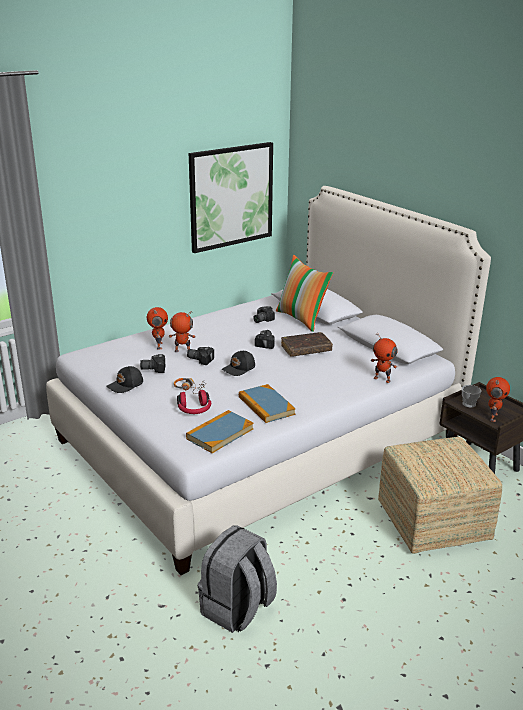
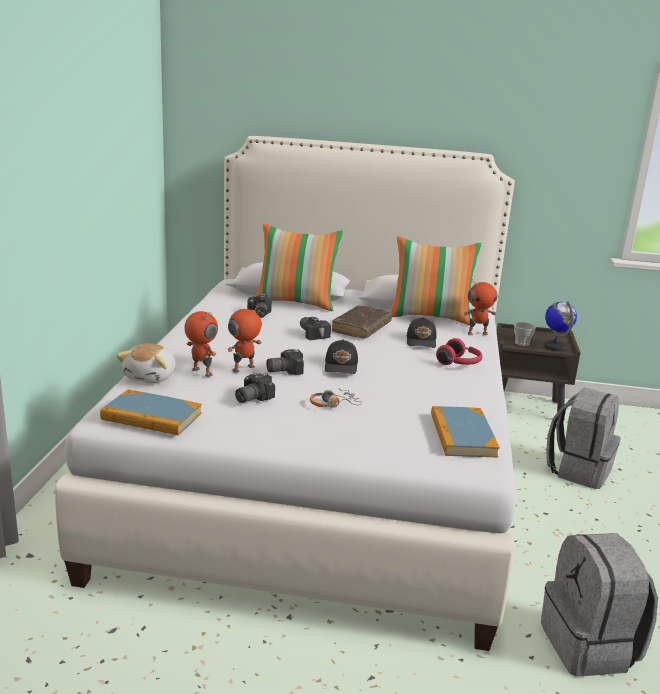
camera: 45 degrees left, 5 degrees down
(126, 385) = (255, 429): black cap -> black cap (422, 341)
(134, 340) = (151, 377): none -> plush toy
(194, 410) = (388, 423): red headphones -> red headphones (459, 363)
(231, 196) = (128, 162): picture -> none
(266, 406) = (442, 391): book -> book (151, 416)
(374, 356) = (430, 317): none -> pillow
(433, 522) = (578, 470): ottoman -> grey backpack
(492, 417) = (555, 347): toy robot -> globe

